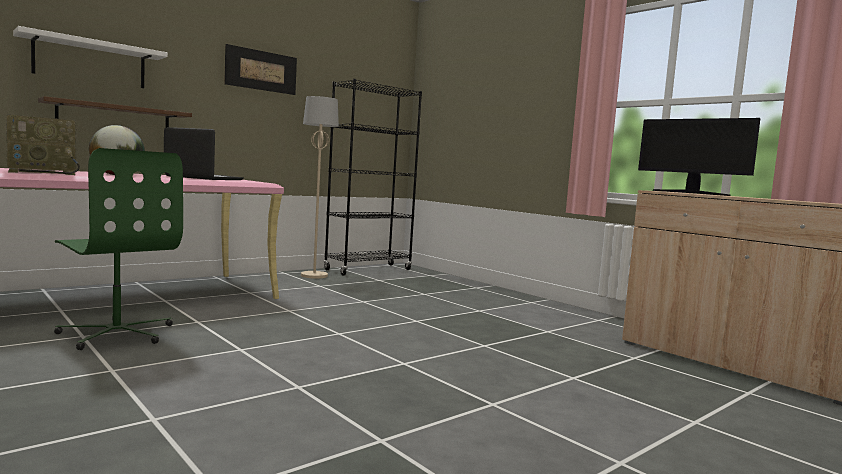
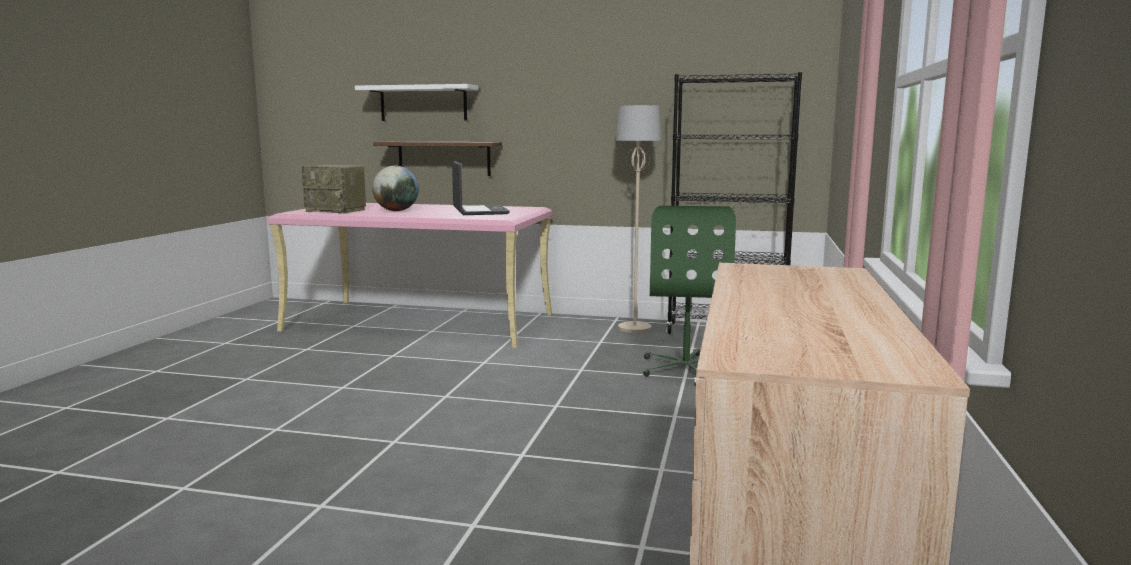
camera: 55 degrees right, 5 degrees up
(117, 333) = (325, 352): green office chair -> green office chair (686, 368)
(261, 70) = (587, 80): picture -> none
(690, 193) = (748, 278): monitor -> none

